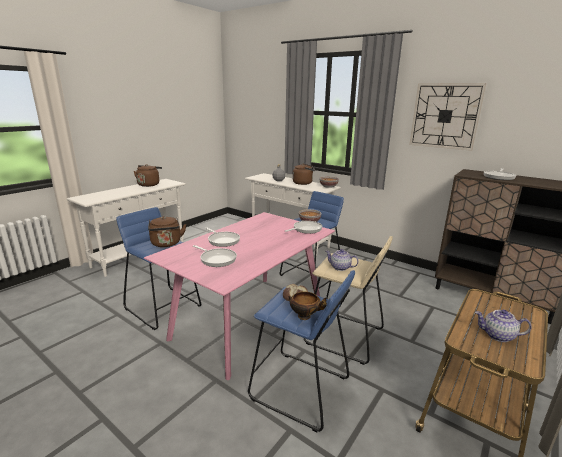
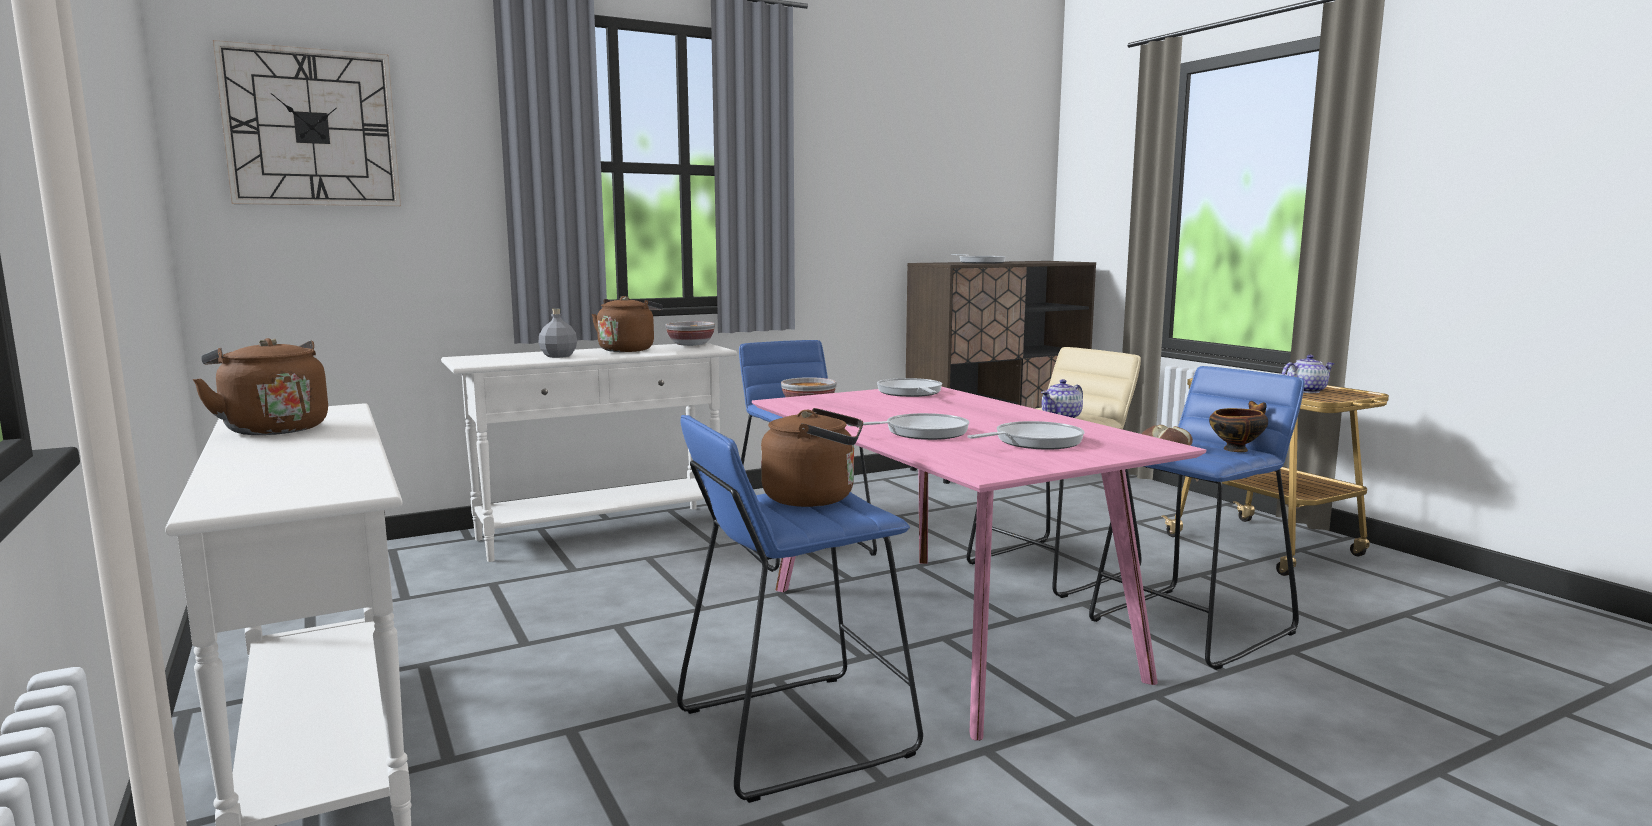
camera: 65 degrees left, 10 degrees down
(445, 116) = (865, 171): wall clock -> wall clock (311, 128)
(497, 335) = (1306, 391): teapot -> teapot turned 150 degrees counterclockwise

